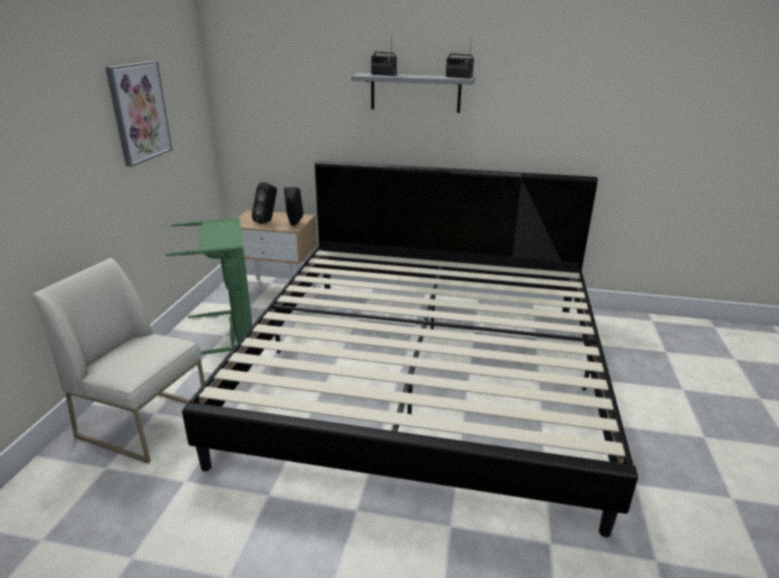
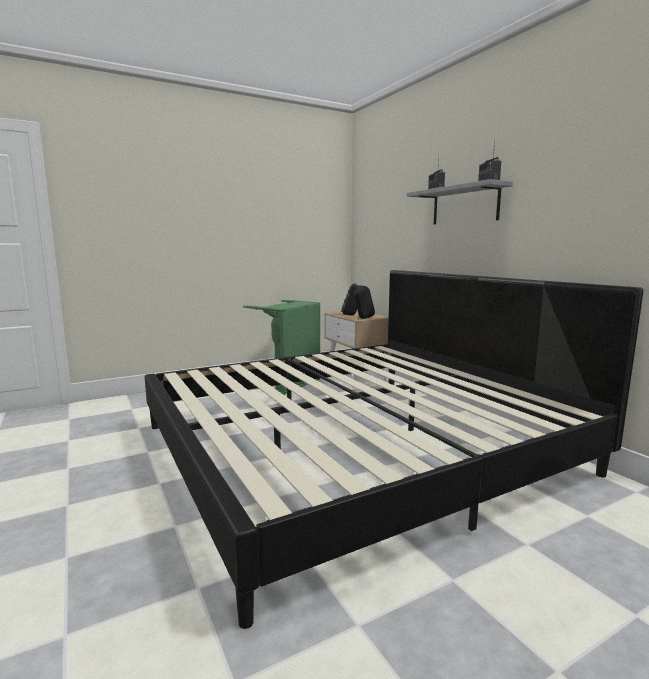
camera: 50 degrees right, 15 degrees down
(139, 112) = (270, 220): picture -> none
(145, 421) = (177, 401): white chair -> none

